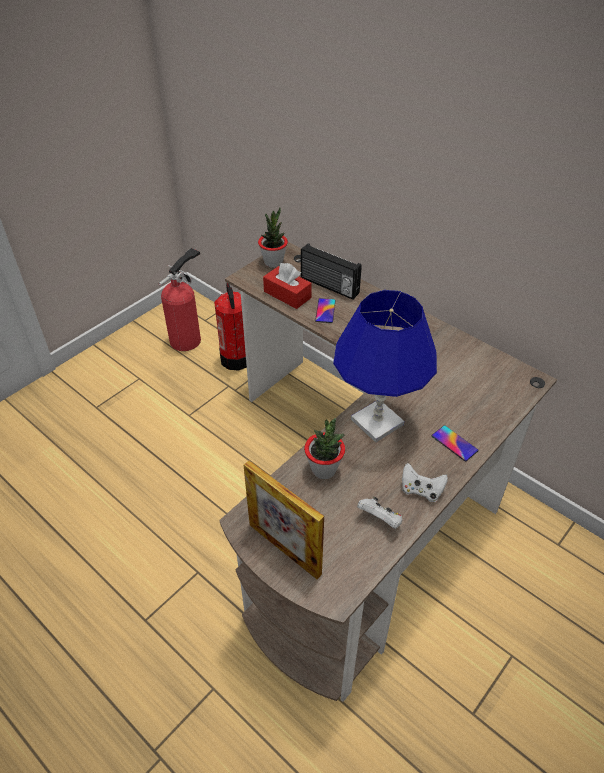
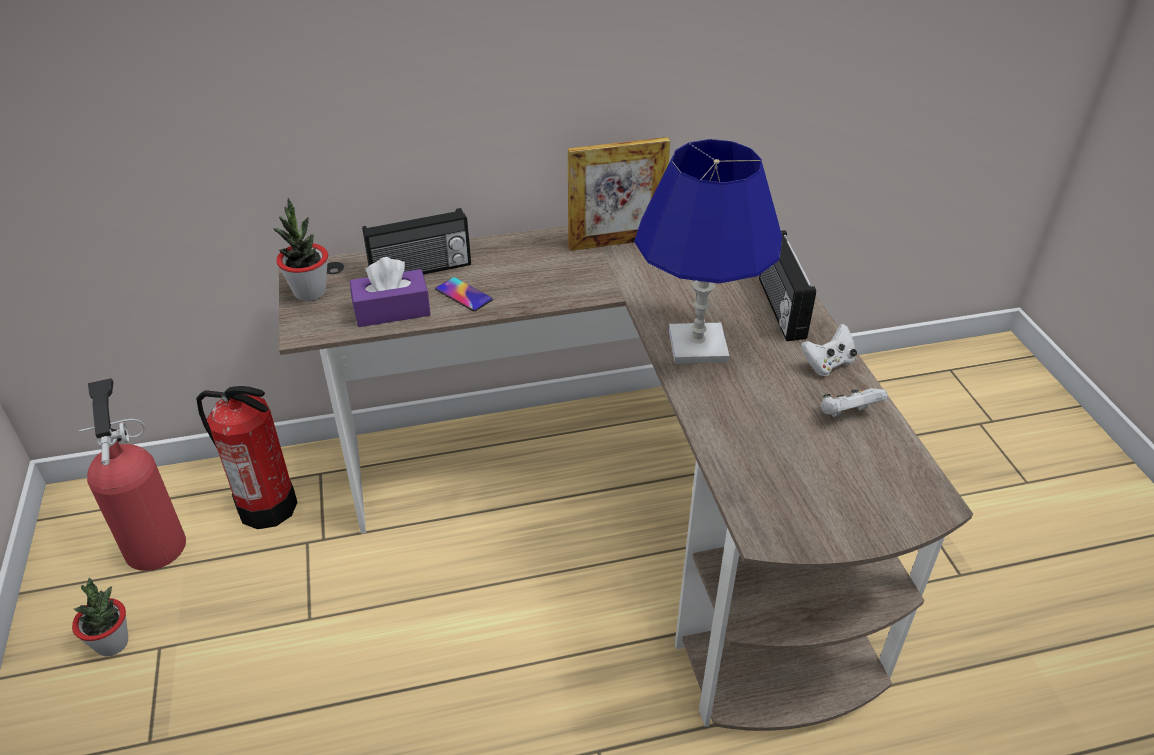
camera: 55 degrees left, 5 degrees down
(284, 549) = (836, 515): picture frame -> picture frame (616, 242)
(287, 295) = (392, 310): red tissue box -> purple tissue box
(324, 469) = (736, 423): potted plant -> potted plant (112, 643)
(454, 443) = (779, 308): phone -> radio

